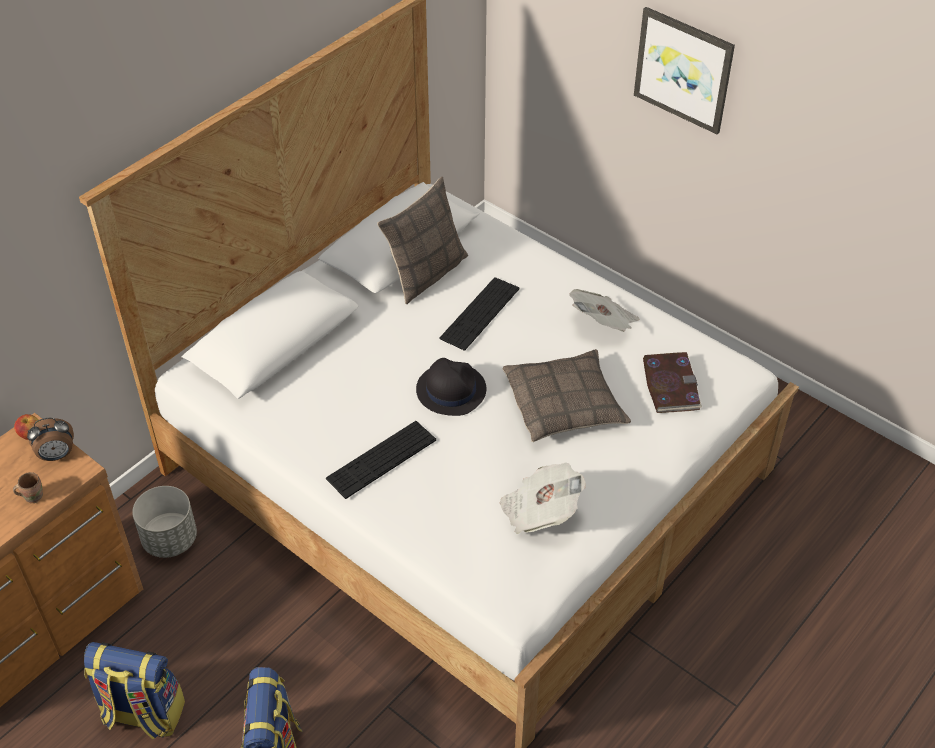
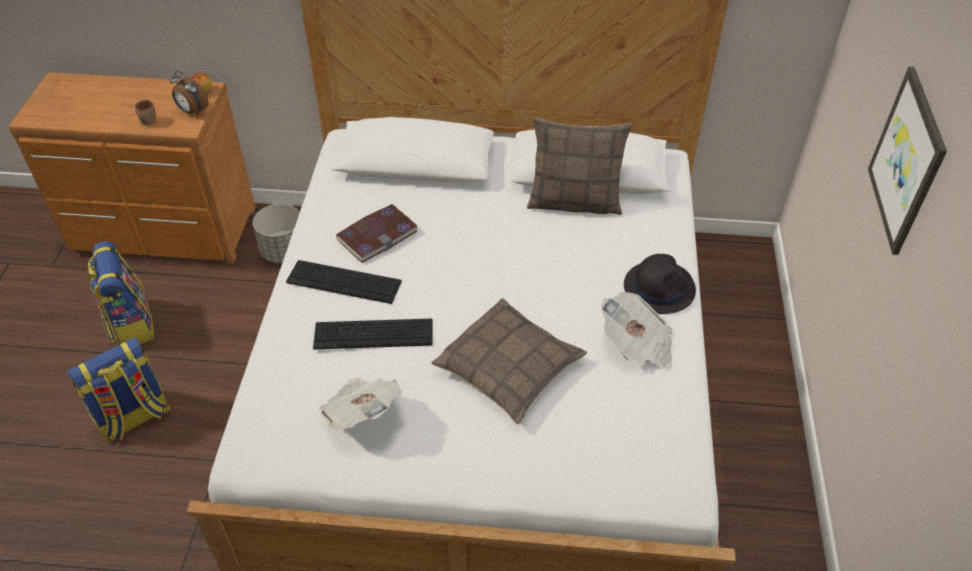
camera: 55 degrees right, 0 degrees up
(450, 389) = (455, 283): black hat -> black hat (659, 287)
(480, 313) = (562, 256): keyboard -> keyboard (373, 334)
(670, 385) = (606, 436): book -> book (377, 235)

